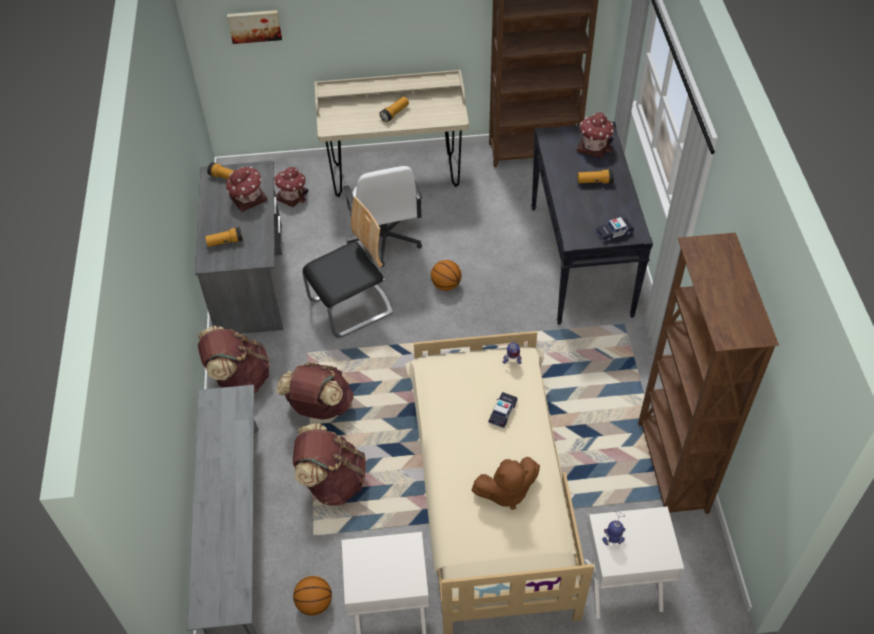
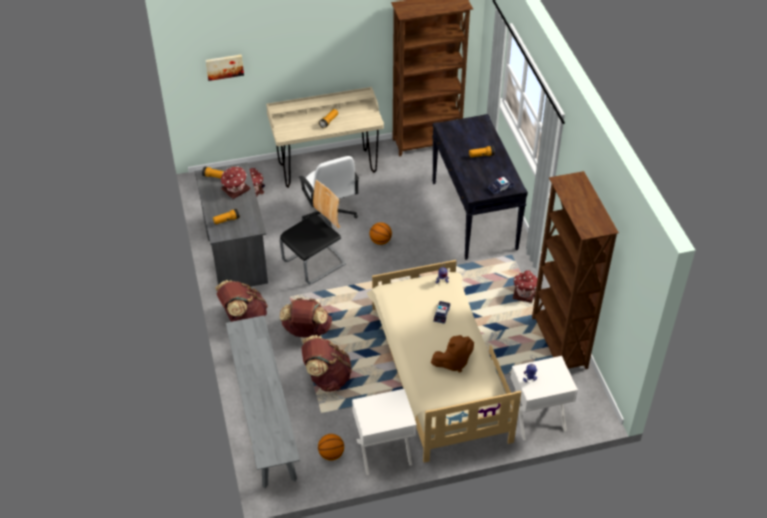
camera: 10 degrees left, 5 degrees down
(594, 146) = (476, 131): toy house -> toy house (524, 293)

